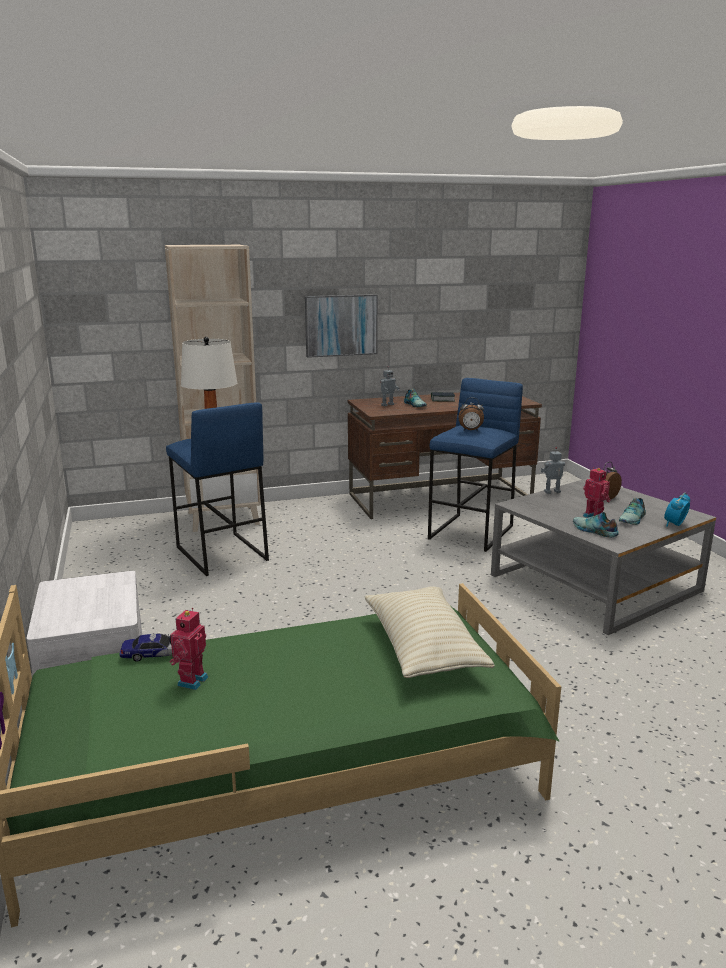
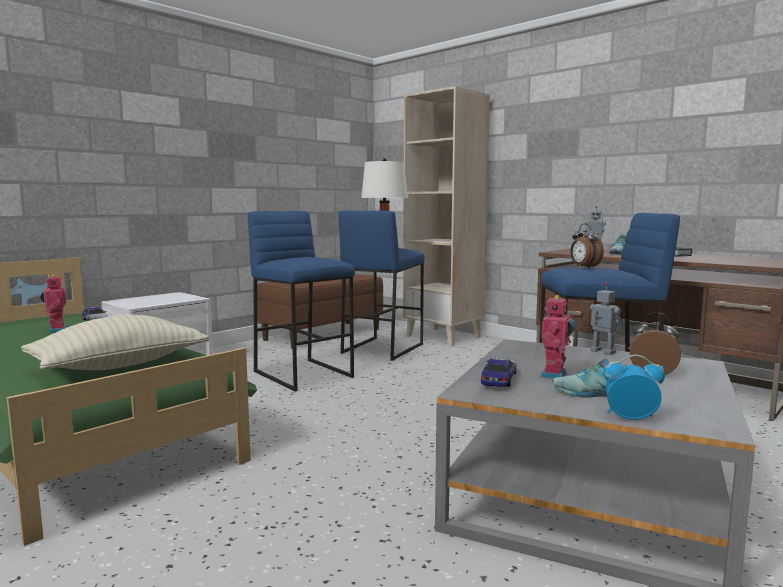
camera: 60 degrees right, 10 degrees down
(110, 567) = (323, 334): none -> brown bench
(190, 681) = (56, 330): toy robot -> toy robot turned 105 degrees counterclockwise
(254, 609) = (304, 374): none -> blue stool
(341, 325) = (579, 167): picture -> none
(594, 531) = (499, 379): shoe -> toy car

